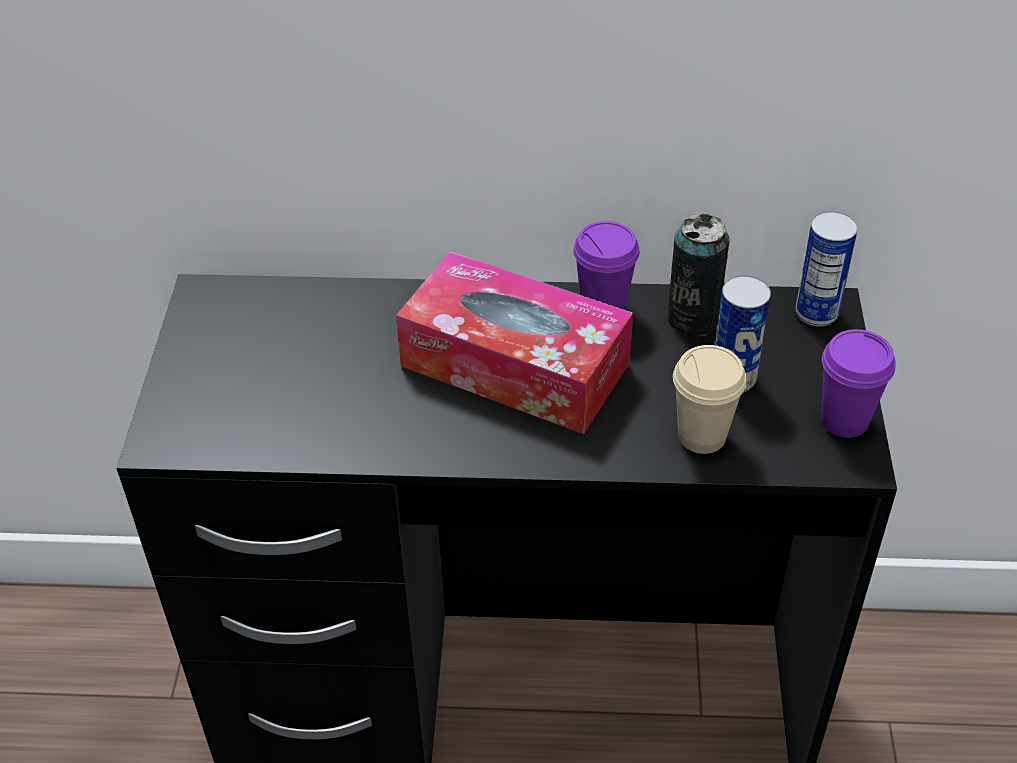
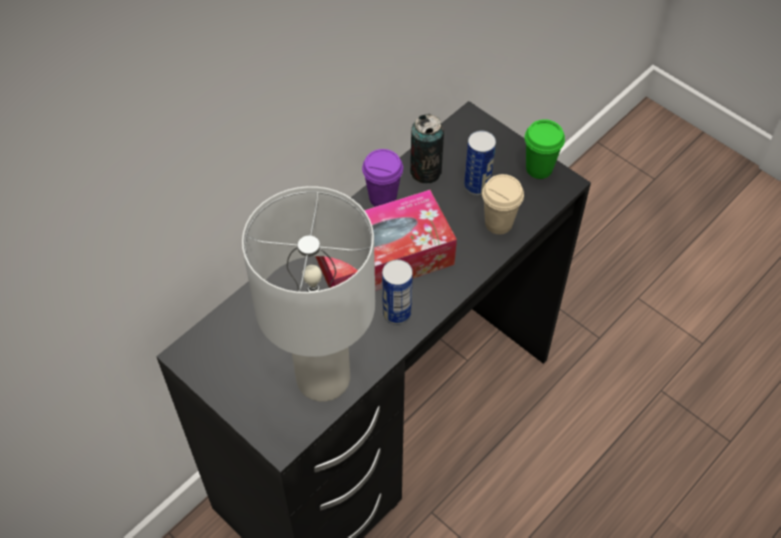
camera: 50 degrees left, 10 degrees up
(285, 422) = (324, 377): none -> white table lamp
(816, 313) = (469, 126): can -> can (397, 313)
(844, 420) = (539, 168): purple cup -> green cup

